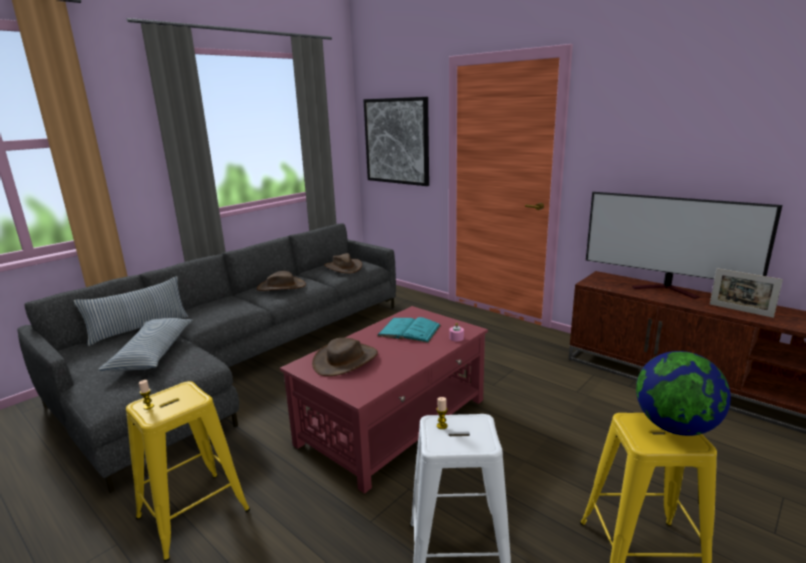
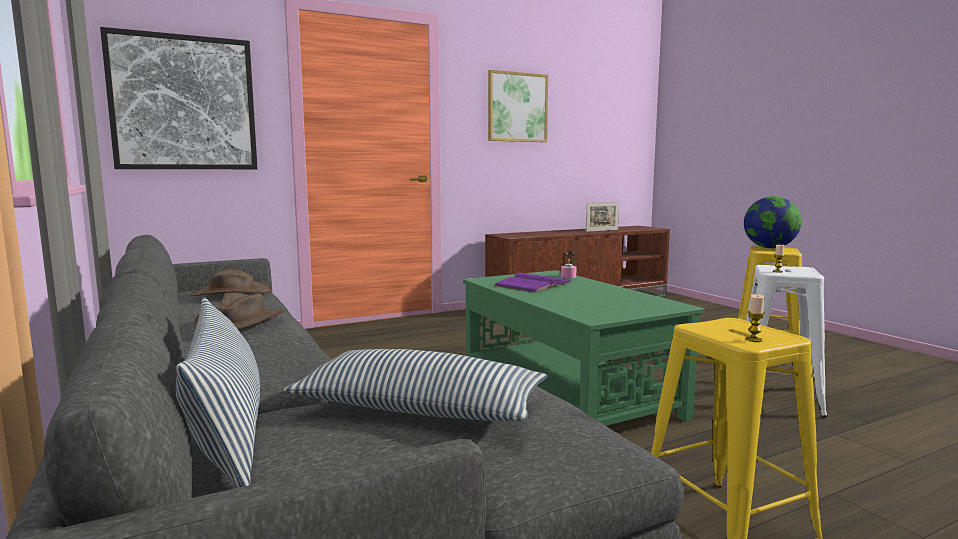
camera: 70 degrees left, 10 degrees down
(345, 360) = (591, 304): brown hat -> none
(394, 421) = (566, 390): red coffee table -> green coffee table
(409, 330) = (533, 284): turquoise book -> purple book
(661, 136) = (517, 107): none -> picture
(668, 290) = (550, 232): television -> none

